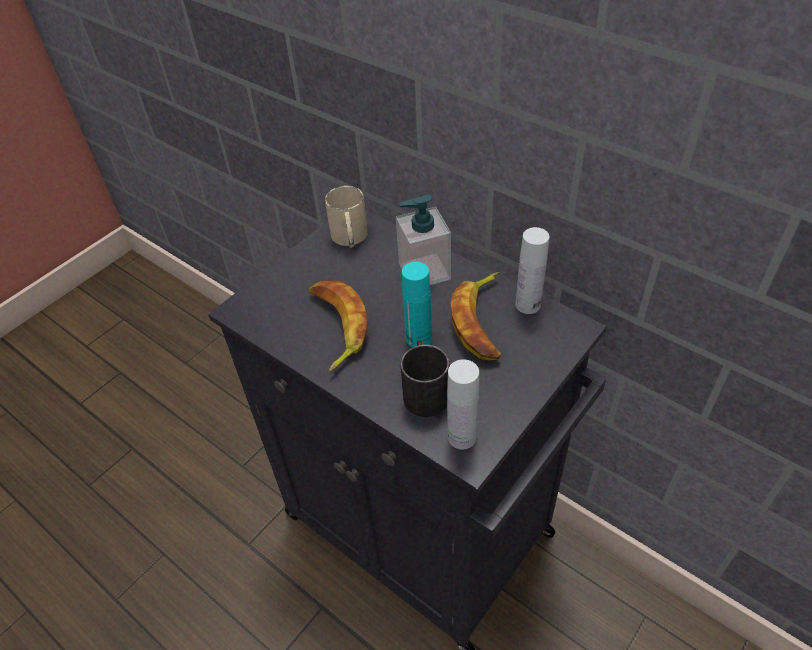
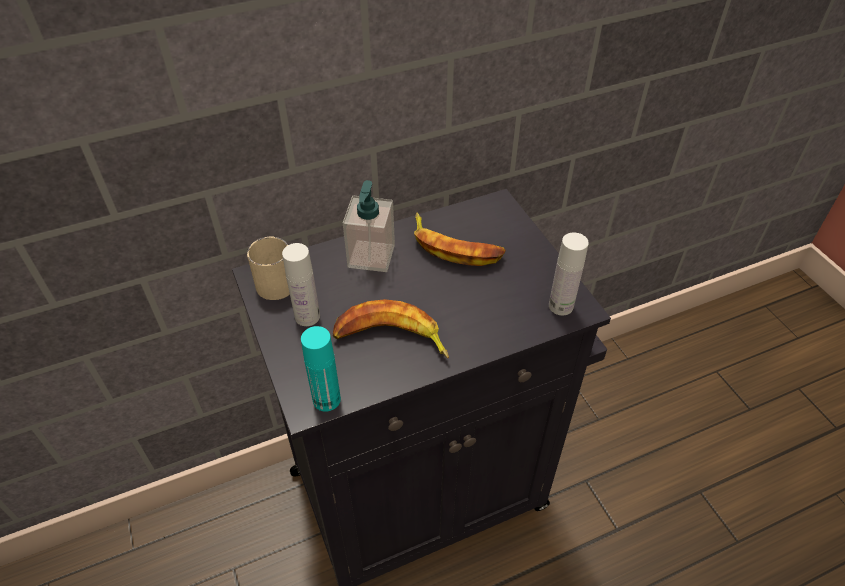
camera: 65 degrees left, 0 degrees up
(418, 338) = (445, 290): turquoise bottle -> turquoise bottle (326, 399)
(425, 389) = (502, 308): black mug -> none
(528, 305) = (457, 215): white bottle -> white bottle (307, 316)

